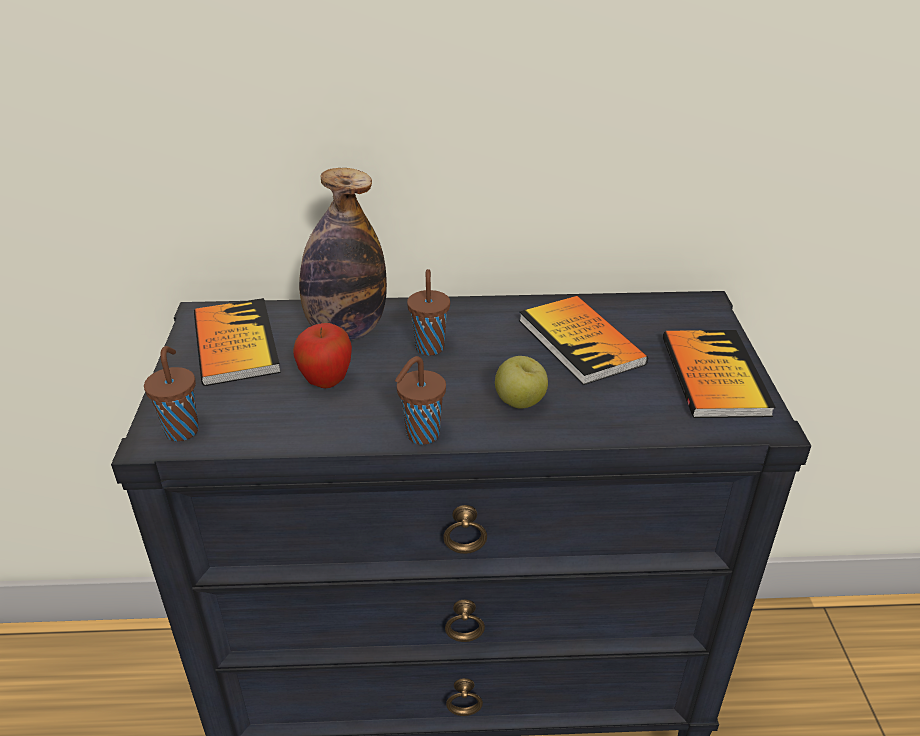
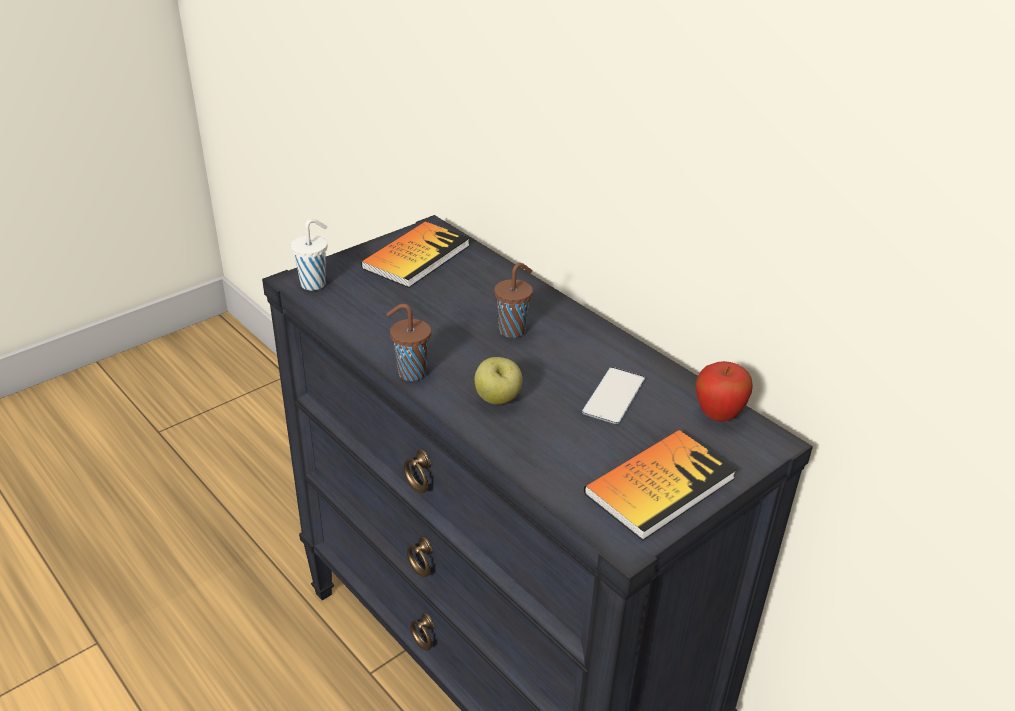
camera: 50 degrees right, 0 degrees up
(182, 429) = (314, 284): brown cup -> white cup
(326, 382) = (420, 309): apple -> apple (718, 415)
(346, 330) = (486, 288): bottle -> none
(580, 341) = (614, 396): book -> phone

